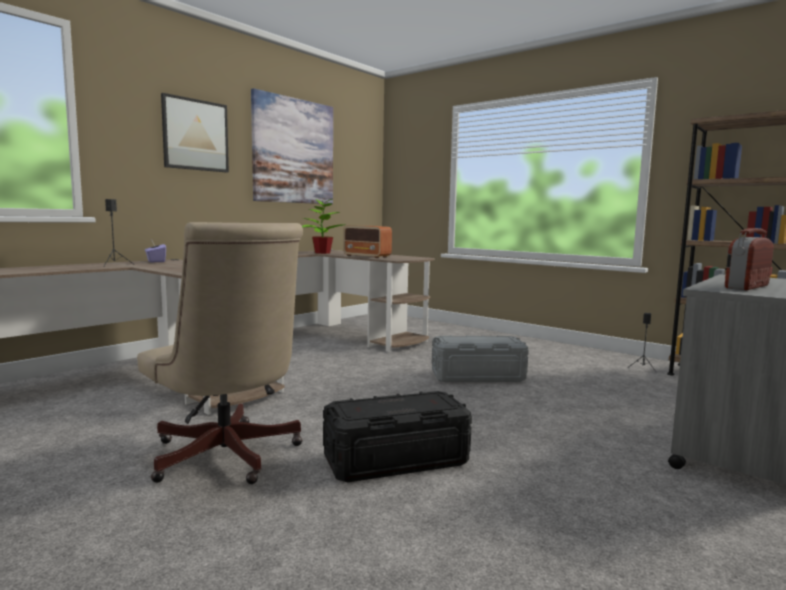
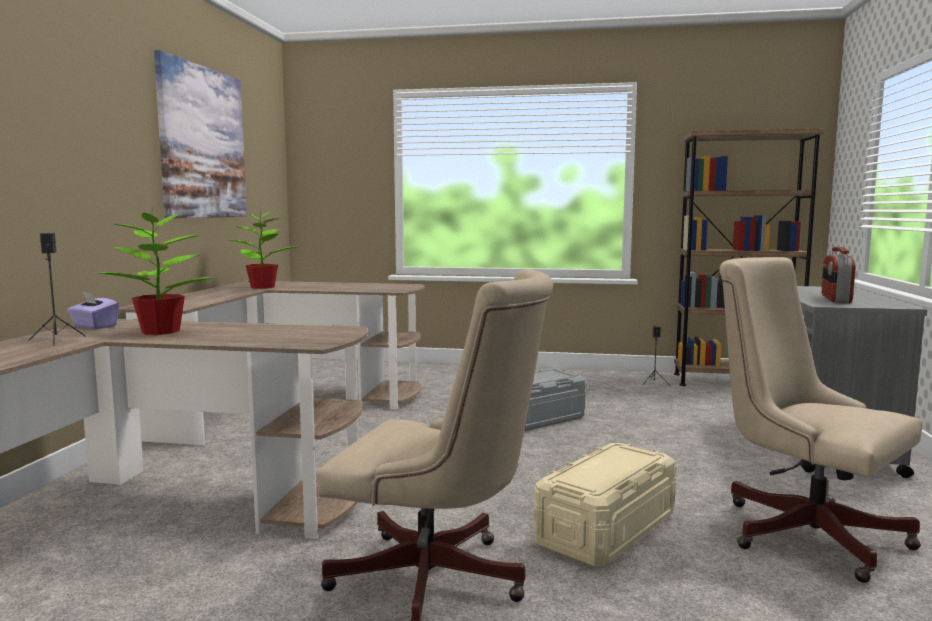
camera: 30 degrees left, 0 degrees up
(174, 265) = (162, 331): none -> potted plant
(195, 135) = (95, 120): picture -> none
(367, 256) = (343, 288): radio -> none
(396, 460) = (607, 529): black storage box -> beige storage box
(571, 510) = (802, 530): none -> beige office chair

